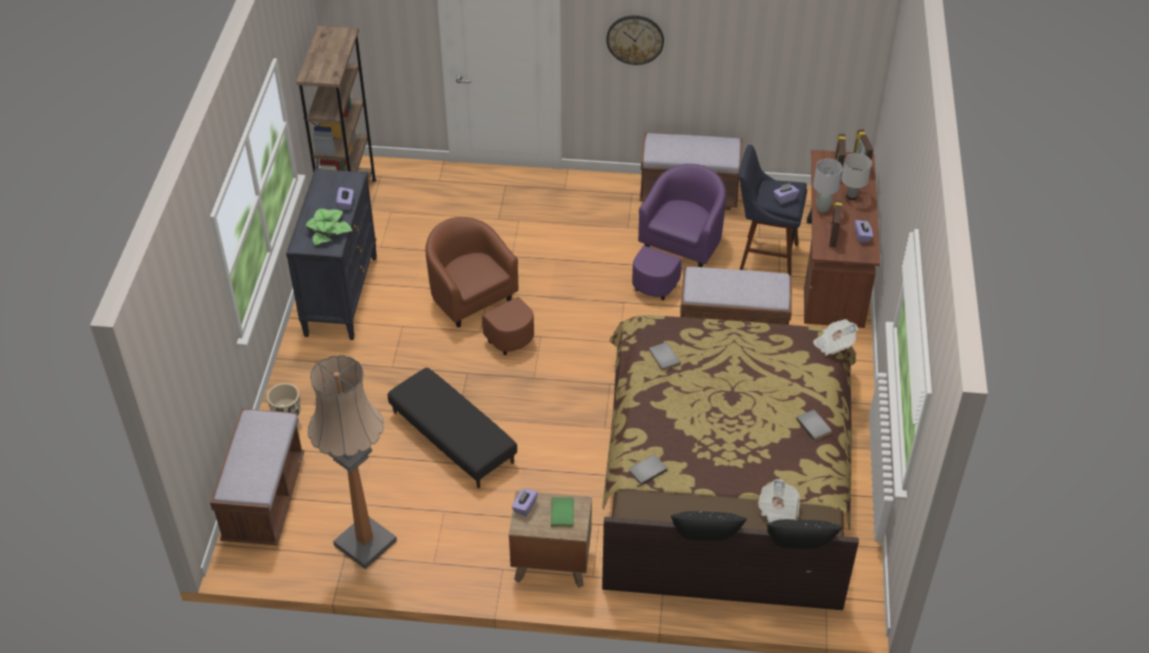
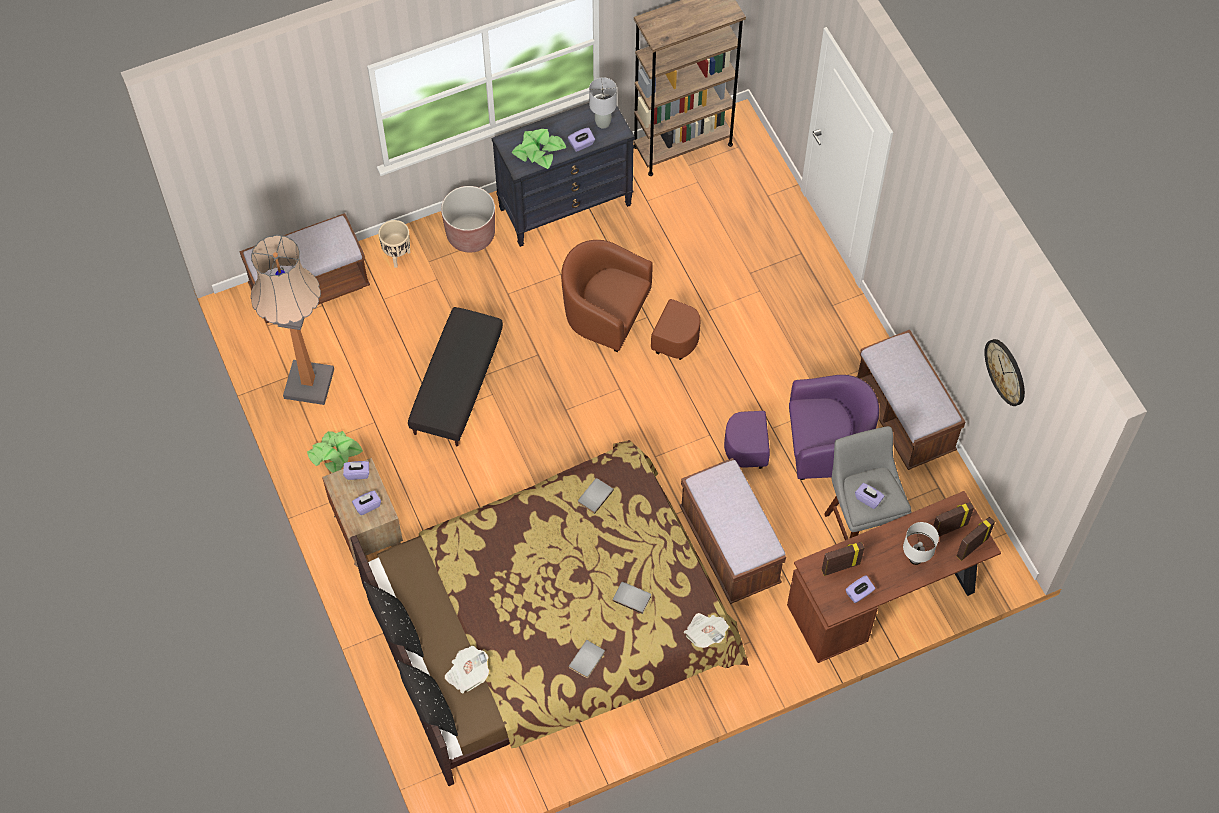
camera: 60 degrees right, 15 degrees up
(312, 366) = (470, 235): none -> brown planter
(454, 554) = (335, 454): none -> potted plant
(480, 308) = (622, 322): brown armchair -> brown armchair turned 90 degrees counterclockwise
(563, 513) = (367, 506): green book -> purple tissue box
(635, 39) = (922, 246): wall clock -> wall clock (1006, 372)
(646, 470) = (451, 546): grey book -> grey book (632, 597)
(764, 255) = (860, 527): blue stool -> grey stool
(822, 208) = (877, 539): grey table lamp -> grey table lamp (602, 123)

